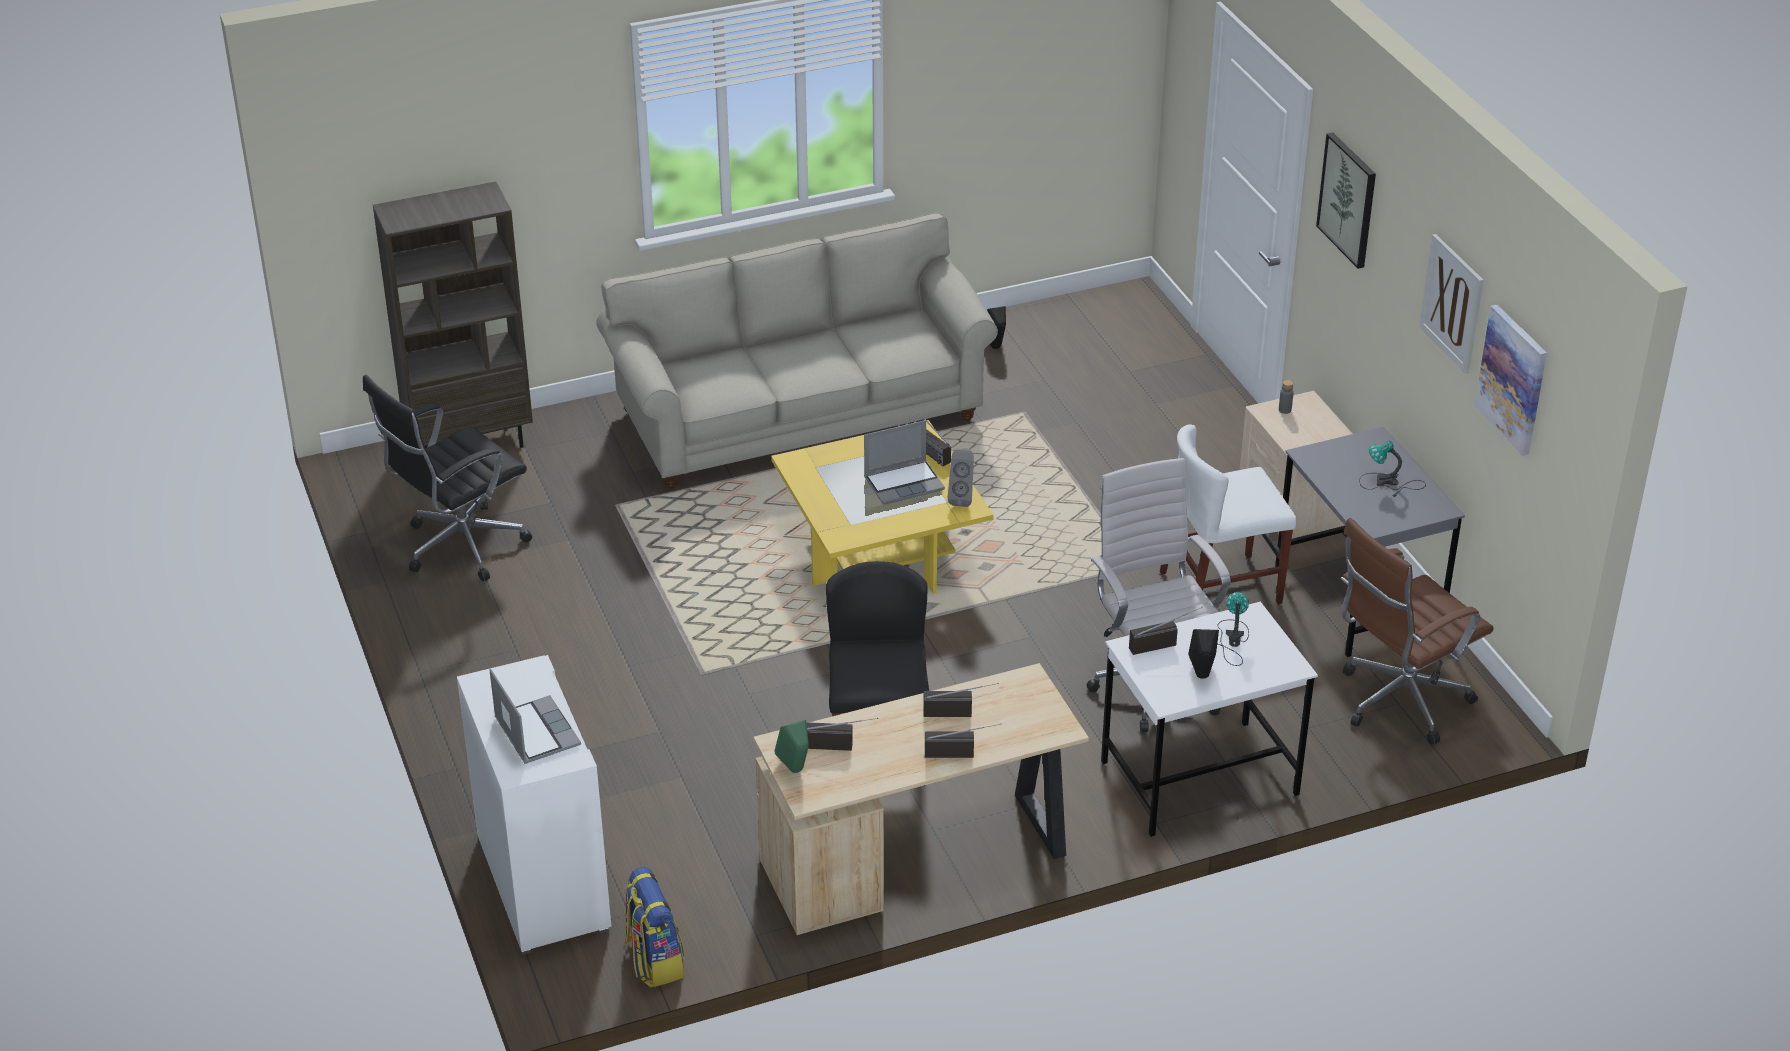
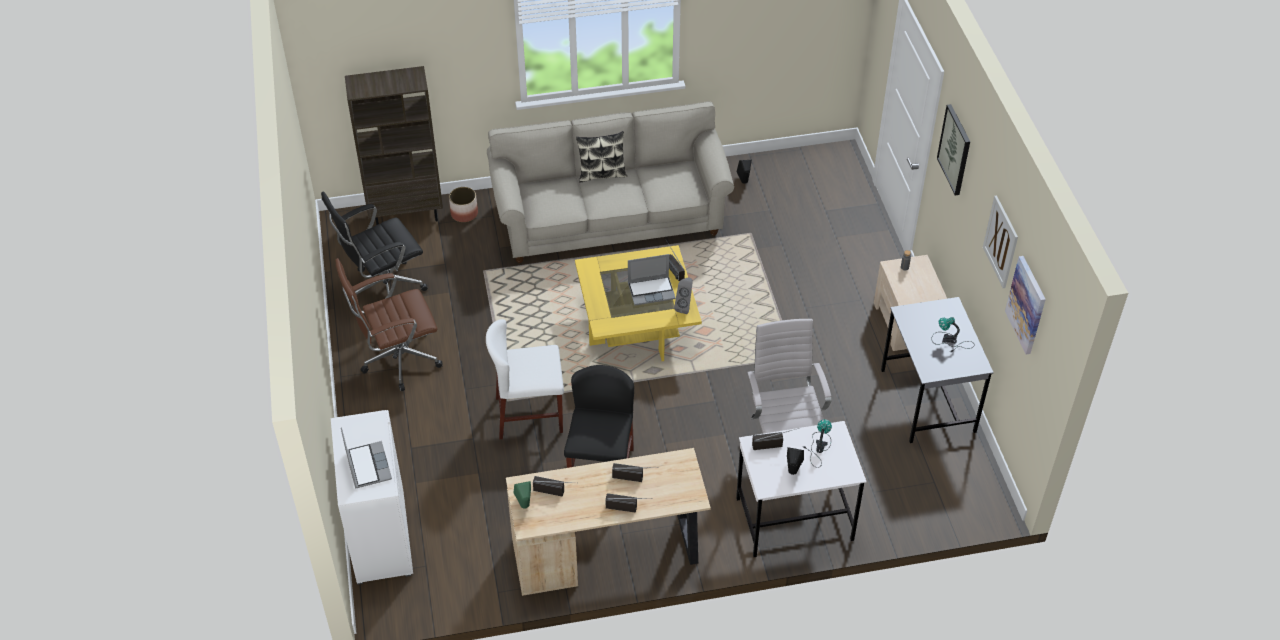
camera: 10 degrees right, 10 degrees up
(564, 432) = (464, 213): none -> planter
(654, 961) = (433, 600): backpack -> none
(783, 340) = (602, 174): none -> pillow
(1221, 587) = (842, 380): white chair -> white chair (529, 415)
(1398, 703) = (934, 481): brown office chair -> brown office chair (397, 361)

